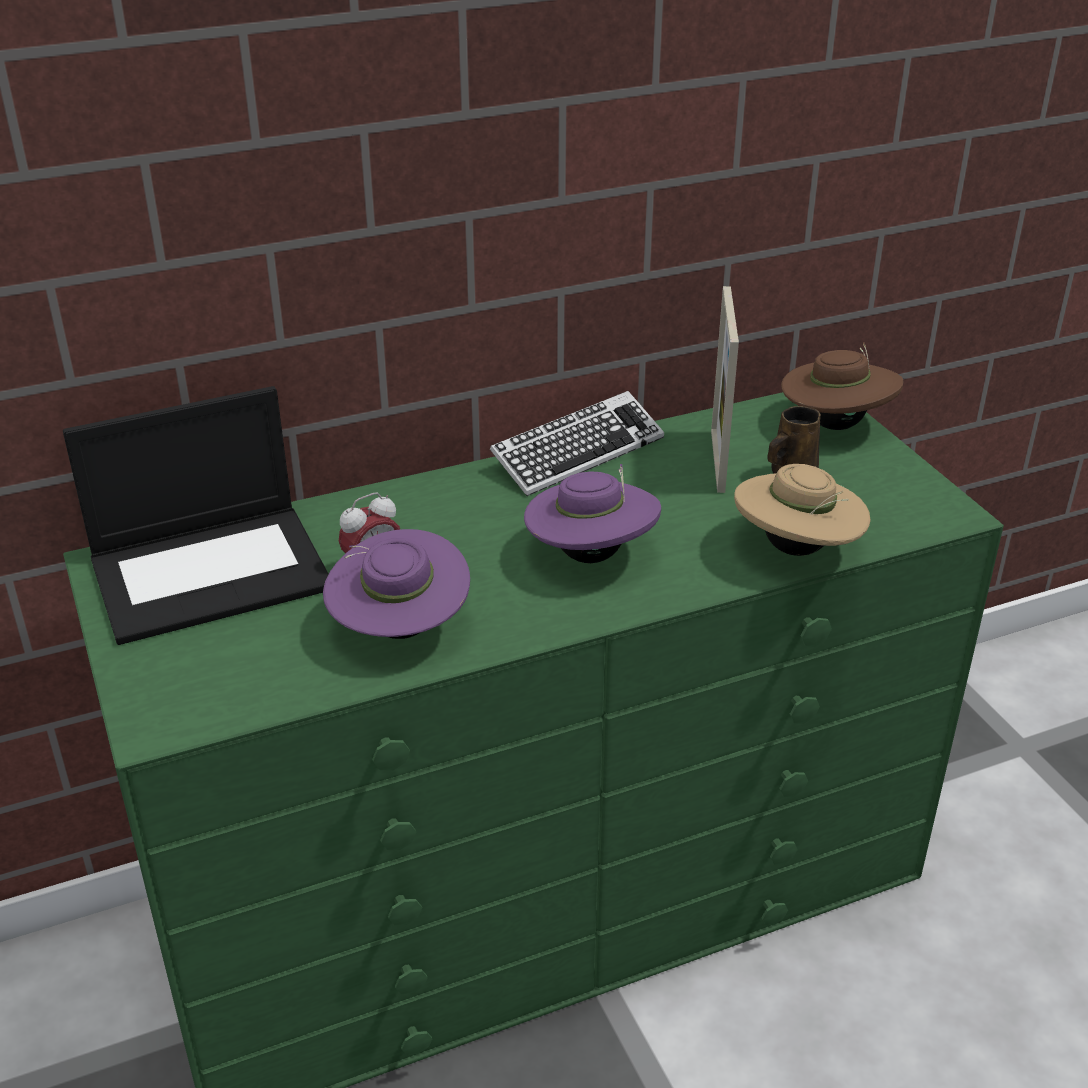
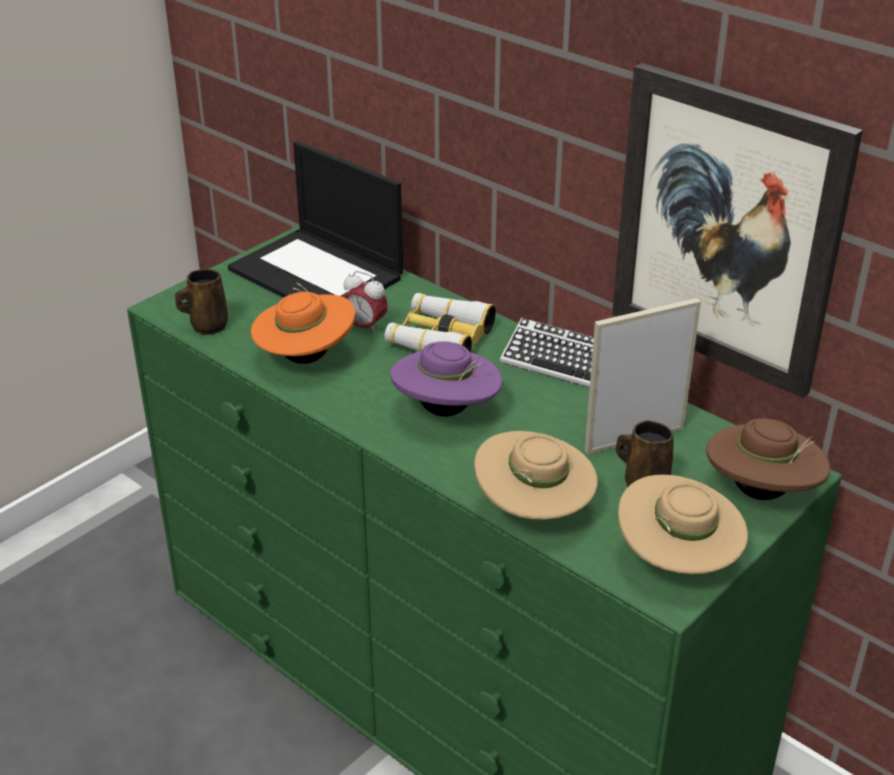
camera: 65 degrees right, 0 degrees up
(247, 696) = (207, 326): none -> brown mug
(399, 628) = (305, 357): purple hat -> orange hat
(446, 521) = (439, 338): none -> binoculars
(688, 216) = (727, 230): none -> picture
(909, 495) = (677, 561): none -> beige hat

